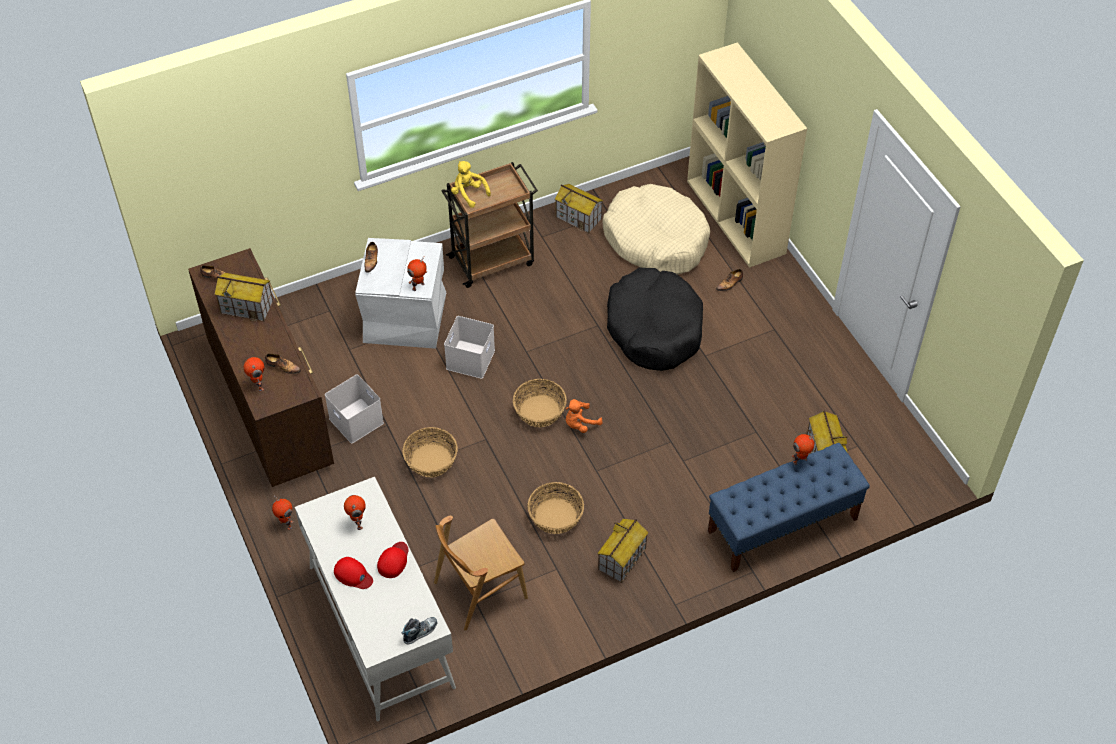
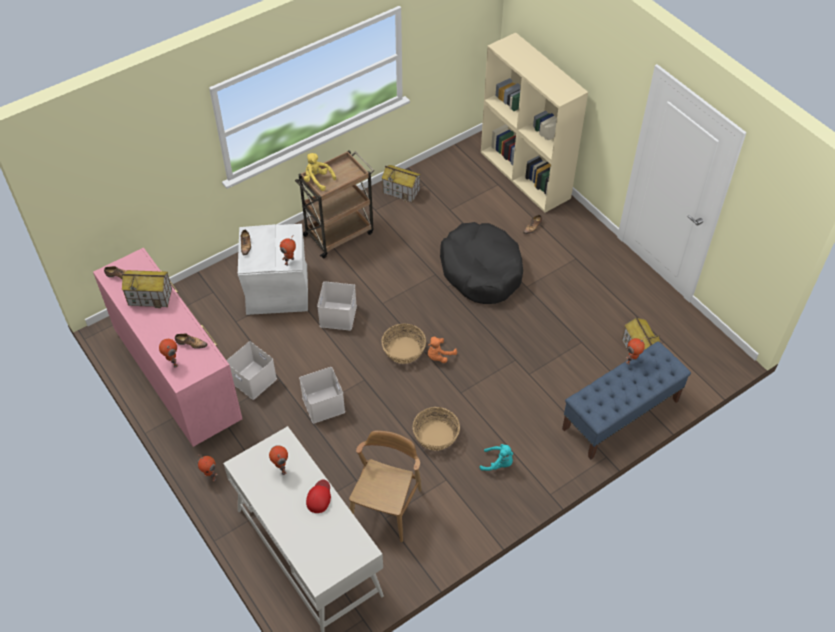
camera: 10 degrees left, 0 degrees up
(270, 404) = (178, 376): brown dresser -> pink dresser
(353, 575) = (286, 515): red cap -> none
(420, 632) = (355, 556): shoe -> none
(430, 460) = (322, 404): basket -> white storage box
(480, 590) = (386, 507): brown chair -> brown chair turned 150 degrees clockwise
(622, 559) = (498, 463): toy house -> turquoise plush toy
(656, 240) = (466, 200): beige dog bed -> none

